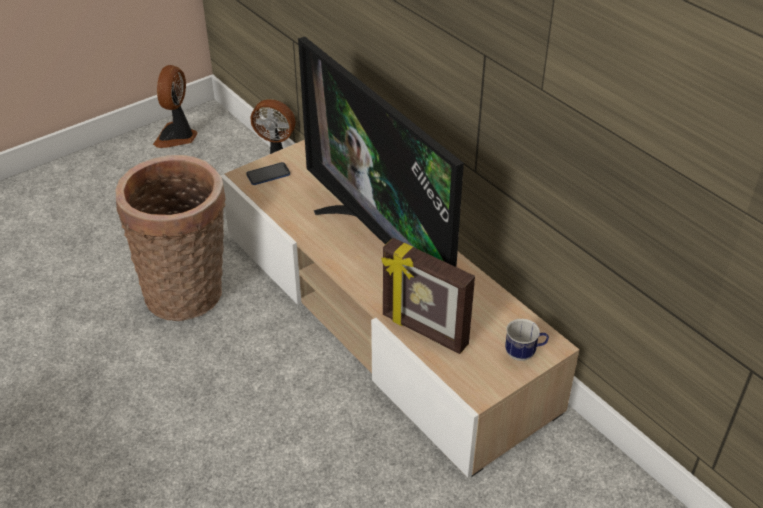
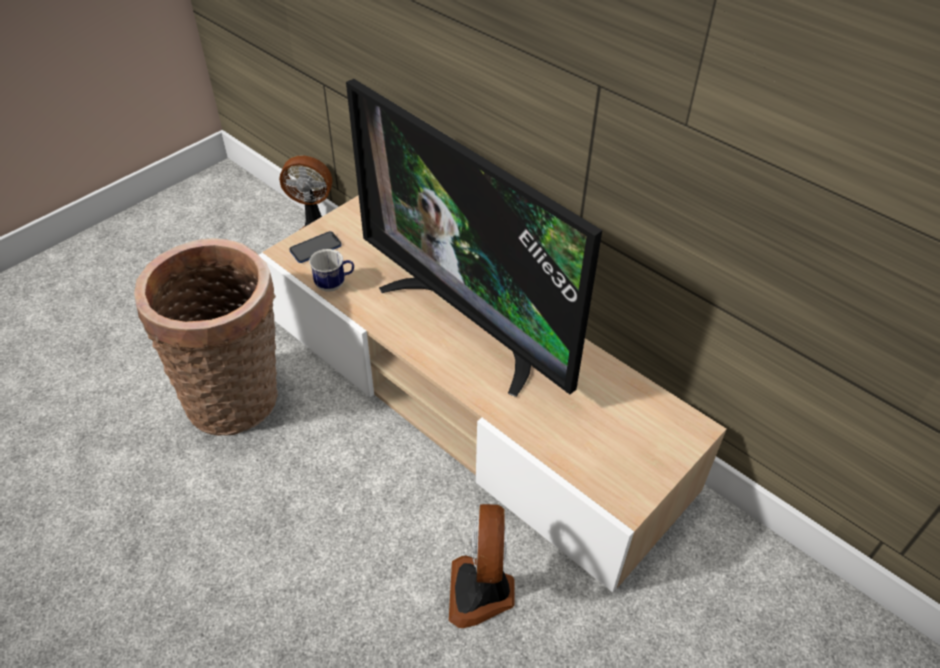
camera: 10 degrees left, 5 degrees up
(177, 137) = (192, 206): fan -> fan (482, 592)
(424, 331) = (543, 428): picture frame -> none
(524, 353) = (666, 442): mug -> mug (335, 284)

